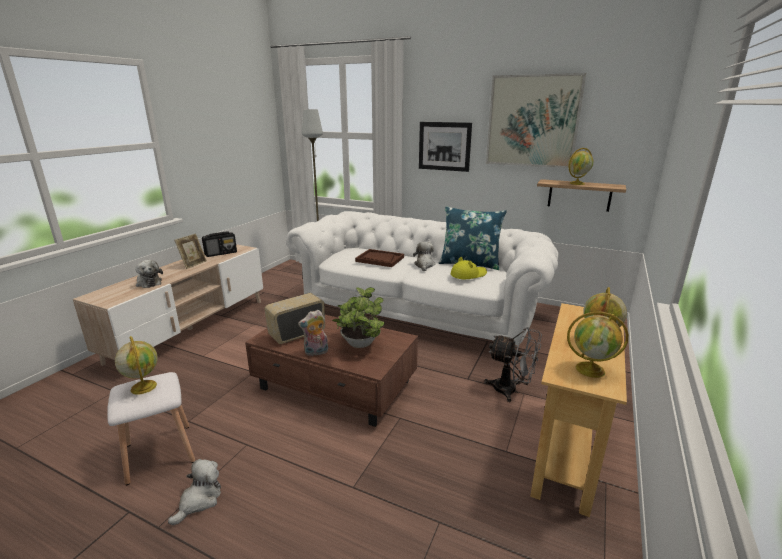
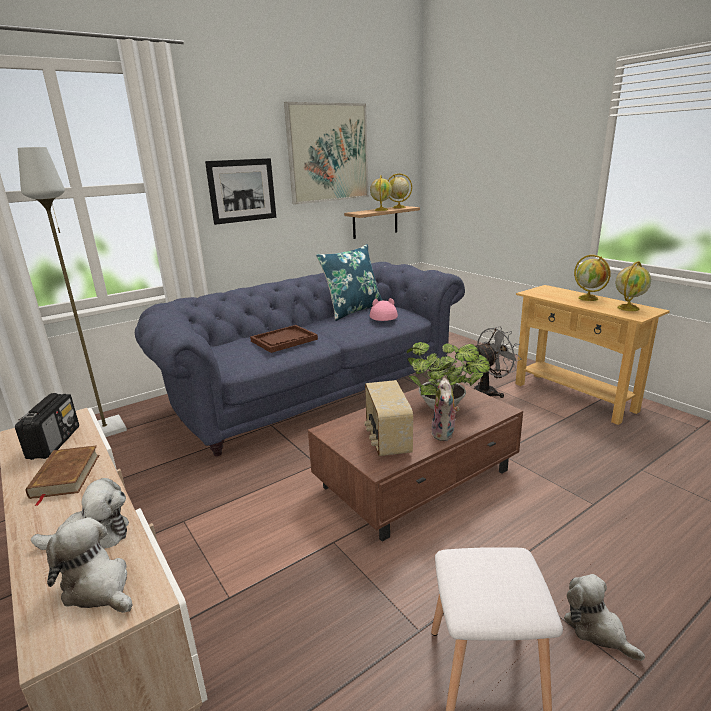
camera: 60 degrees left, 0 degrees up
(143, 387) = (486, 578): globe -> globe (398, 207)
(193, 264) = (65, 476): picture frame -> brown book
(420, 312) = (311, 391): white sofa -> blue sofa
(424, 265) = (329, 327): plush toy -> plush toy (98, 587)
(468, 274) = (382, 316): yellow hat -> pink hat

